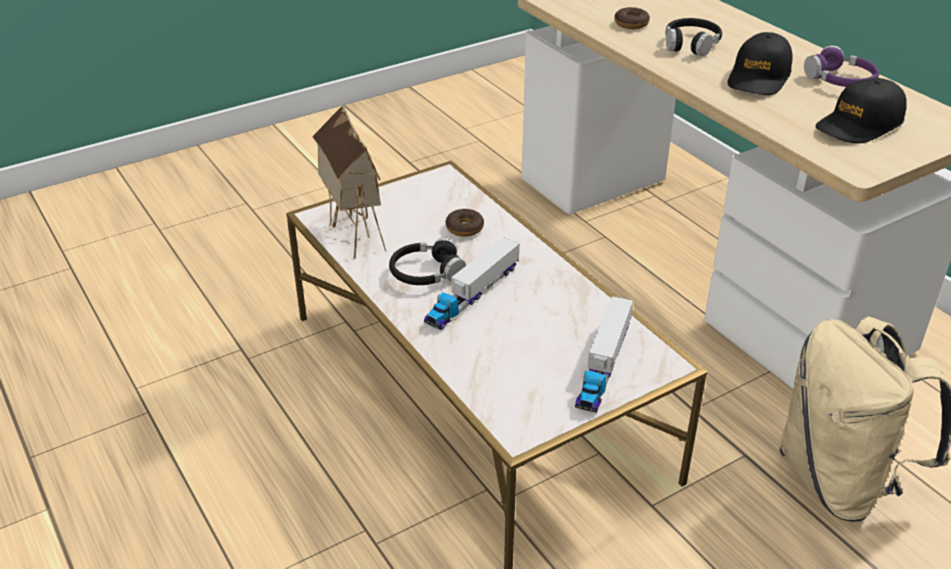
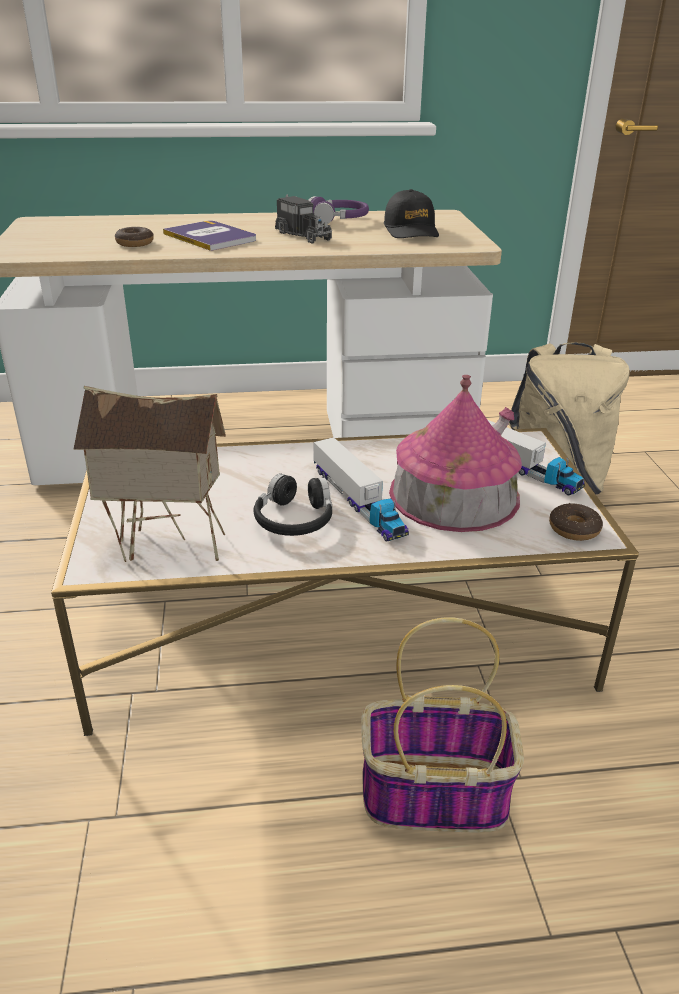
camera: 65 degrees left, 5 degrees down
(332, 496) = (432, 795): none -> basket
(464, 228) = (234, 475): donut -> donut (574, 529)
(523, 340) = (454, 495): none -> toy house
(691, 44) = (210, 237): black headphones -> book
(759, 78) = (302, 234): black cap -> toy truck

